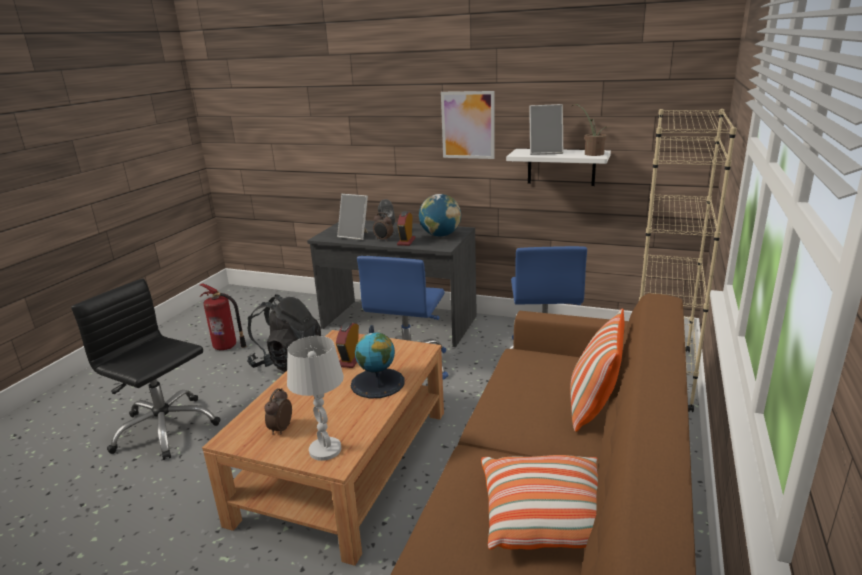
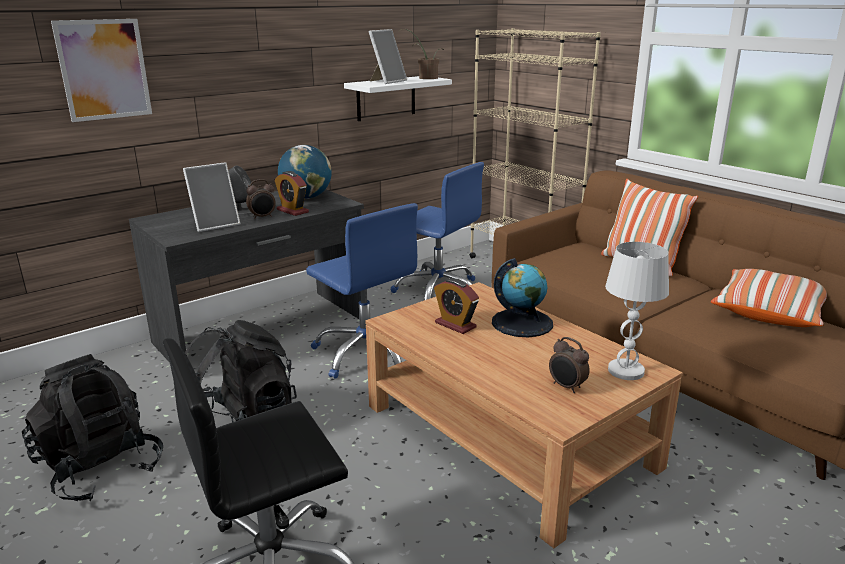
camera: 60 degrees left, 0 degrees up
(226, 347) = (100, 468): fire extinguisher -> black backpack
(468, 125) = (291, 59): picture -> picture (104, 69)

